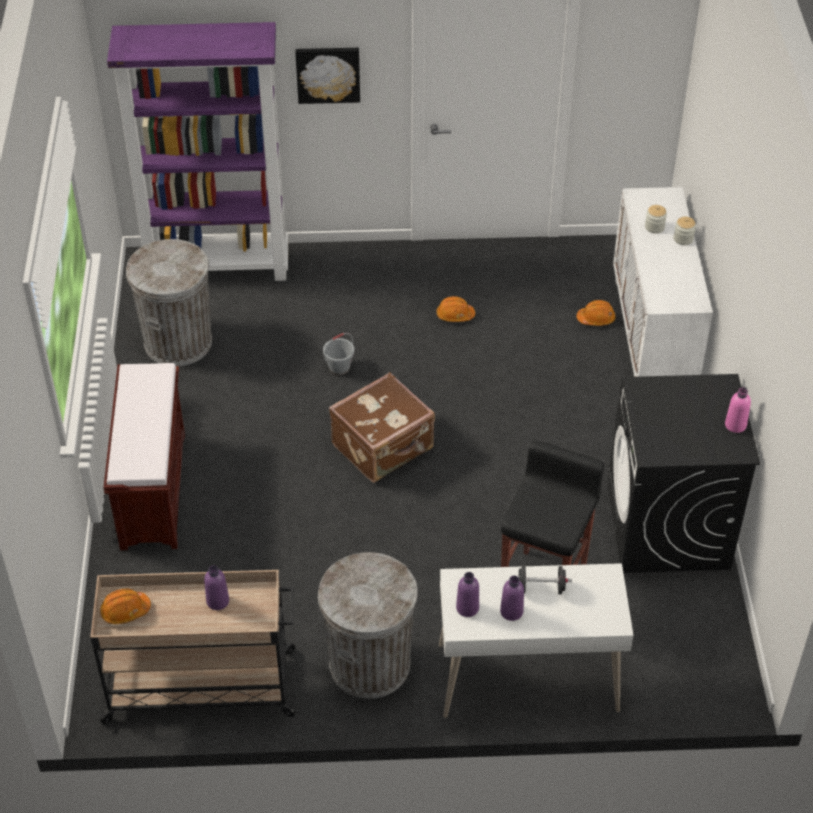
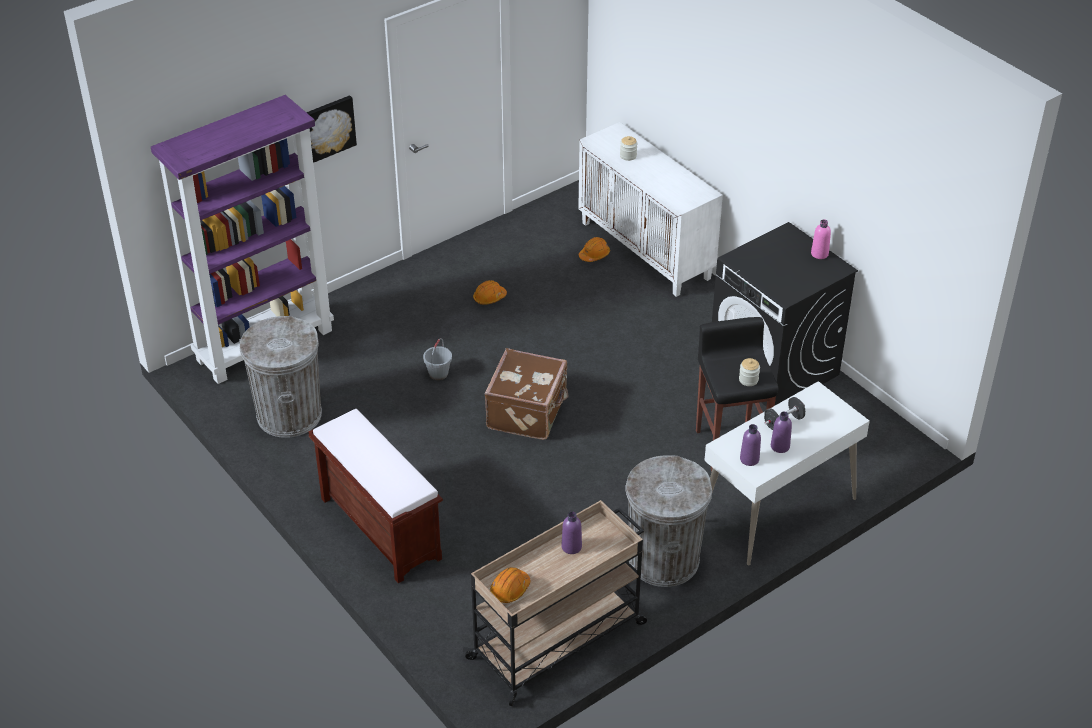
camera: 35 degrees left, 5 degrees down
(683, 239) = (655, 155): jar -> jar (748, 380)

